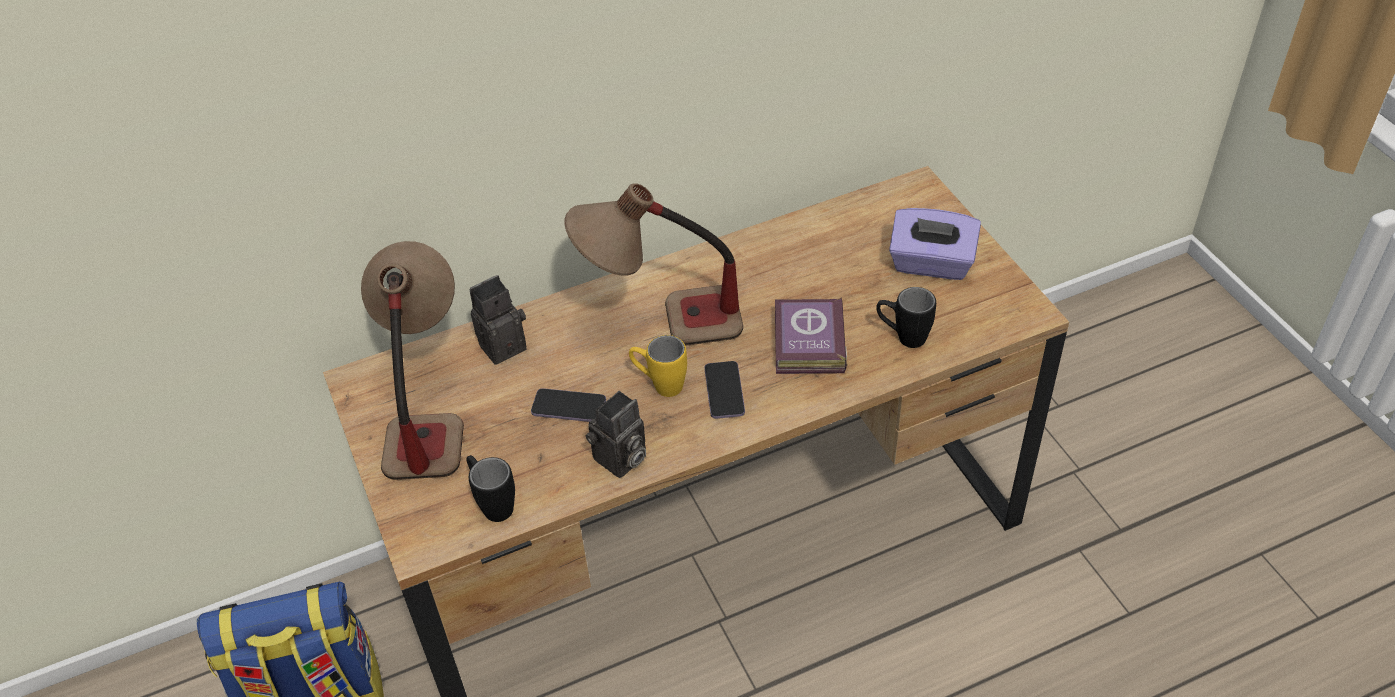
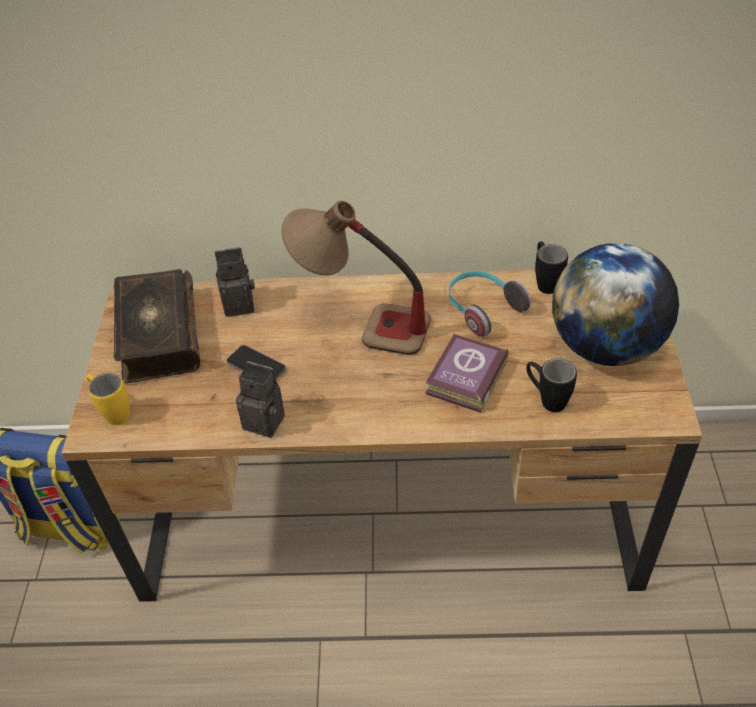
camera: 25 degrees right, 0 degrees up
(427, 413) = (158, 336): table lamp -> book
(492, 503) = (159, 419): black mug -> black mug (545, 282)
(620, 460) = (267, 420): camera -> camera turned 135 degrees counterclockwise
(659, 385) = (332, 372): yellow mug -> yellow mug (113, 412)
(724, 391) = (377, 394): phone -> none
(782, 265) = (482, 309): none -> headphones
(931, 264) = (606, 346): purple tissue box -> globe

